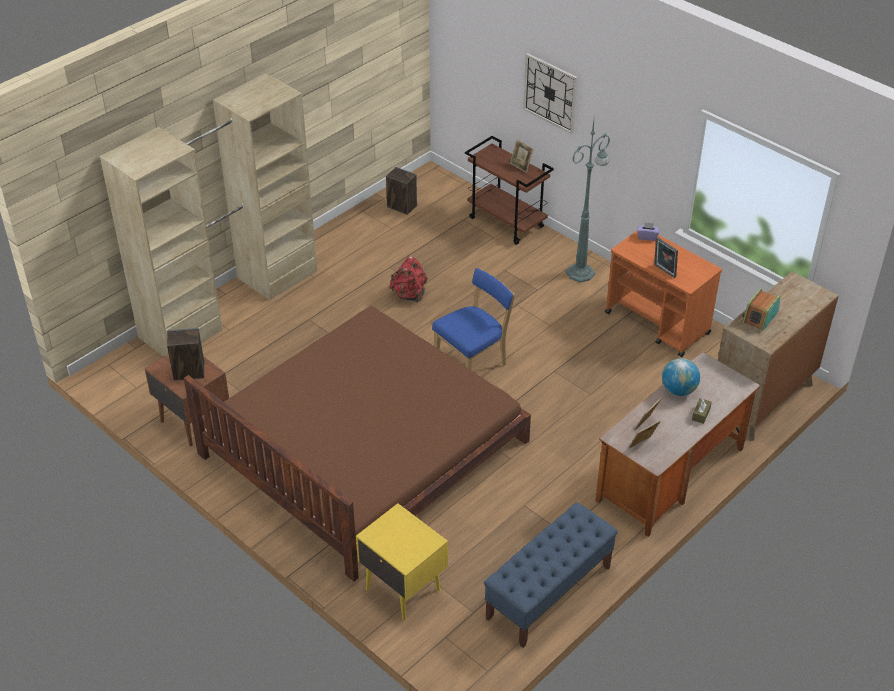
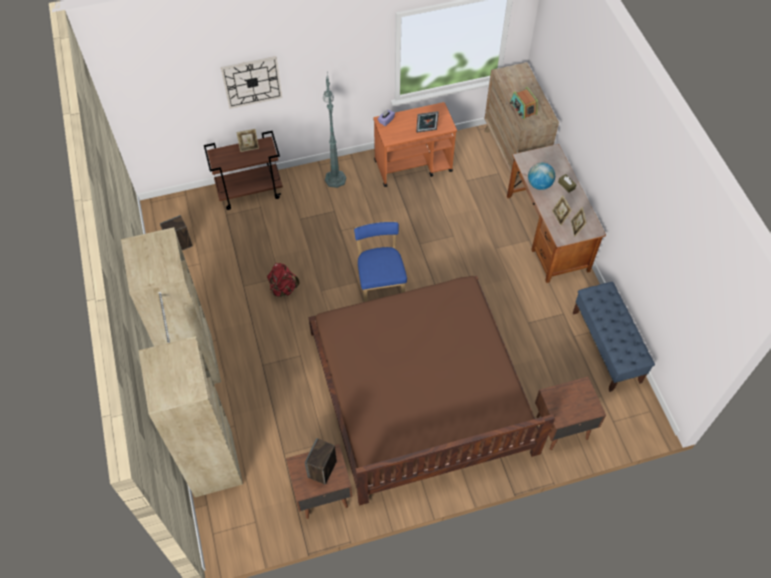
camera: 60 degrees left, 15 degrees up
(402, 588) = (561, 427): yellow nightstand -> brown nightstand

